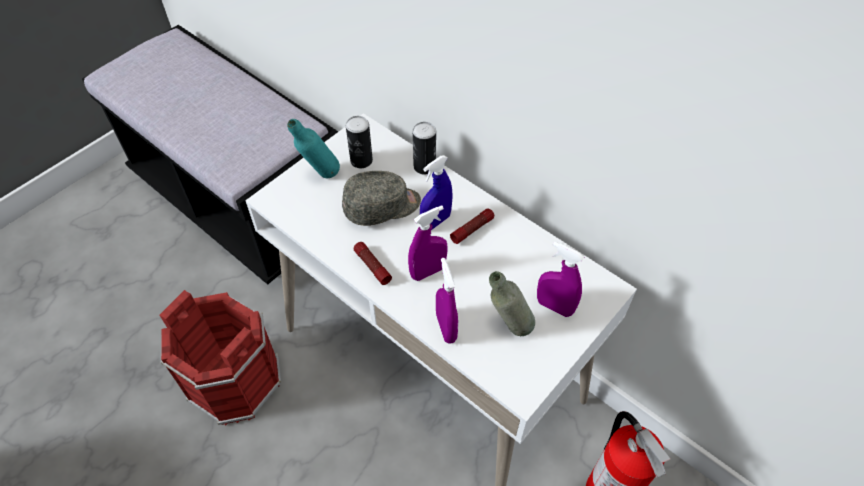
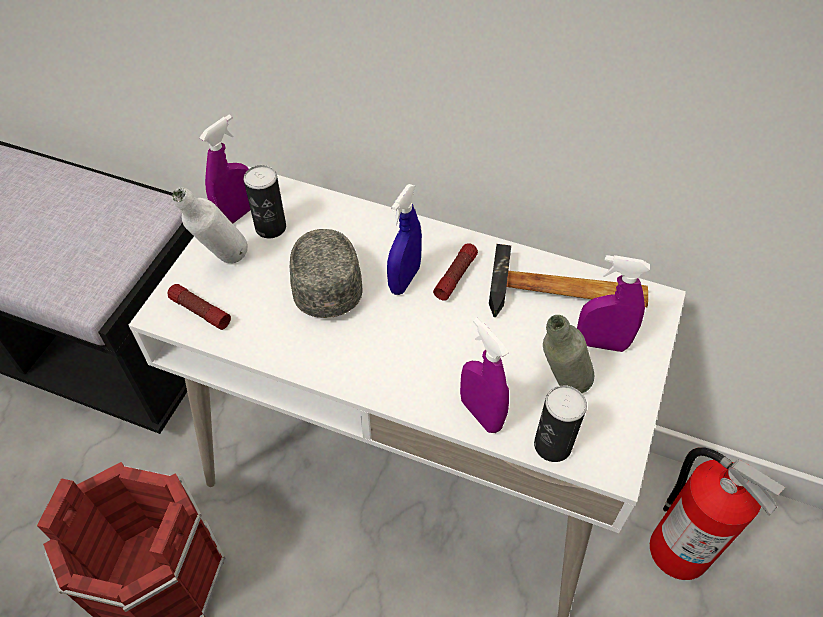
camera: 20 degrees left, 0 degrees up
(320, 177) = (224, 265): turquoise bottle -> white bottle
(372, 266) = (347, 363): flashlight -> flashlight (200, 311)
(382, 207) = (326, 280): grey cap -> grey cap turned 60 degrees counterclockwise
(424, 166) = (358, 213): can -> can (552, 445)
(428, 272) = (424, 347): purple spray bottle -> purple spray bottle (237, 215)
(545, 266) = (567, 296): none -> hammer

